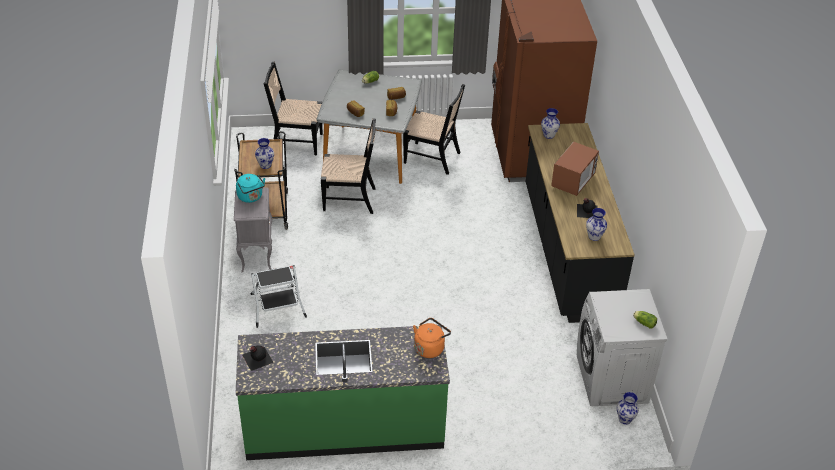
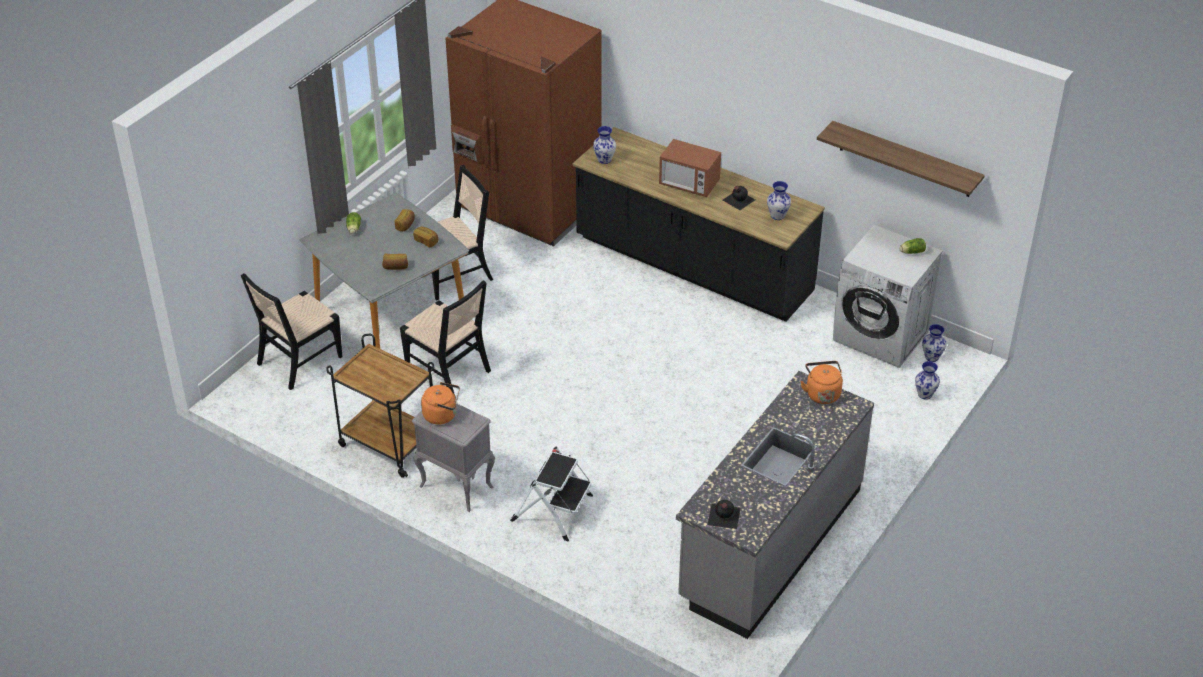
camera: 50 degrees left, 0 degrees up
(251, 197) = (442, 415): turquoise kettle -> orange kettle
(266, 165) = (399, 378): vase -> vase (925, 394)
(344, 426) = (770, 544): green counter -> grey counter
(349, 200) = (448, 371): chair -> chair turned 90 degrees clockwise
(573, 181) = (689, 184): microwave -> microwave turned 135 degrees clockwise
(671, 244) = (905, 159): none -> shelf

